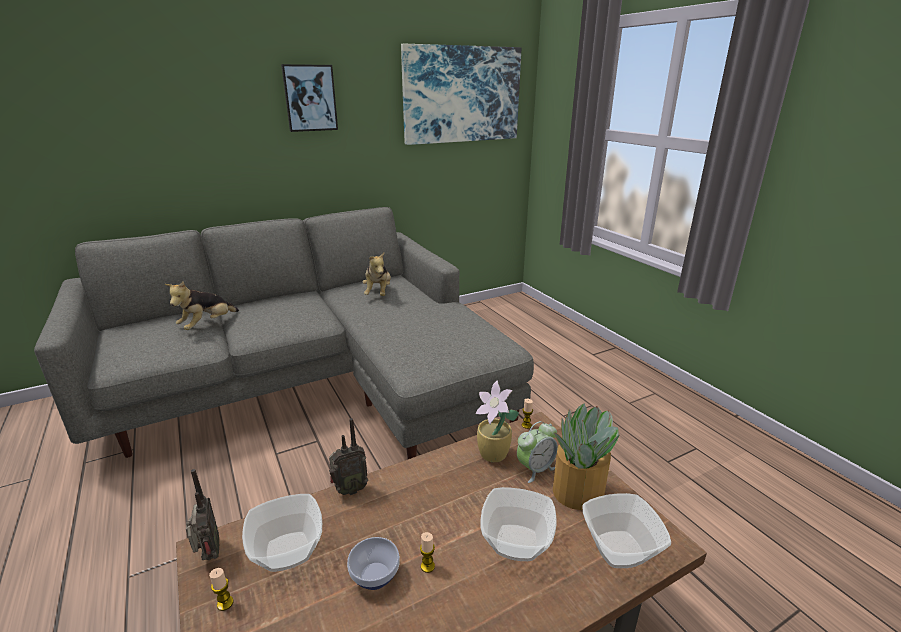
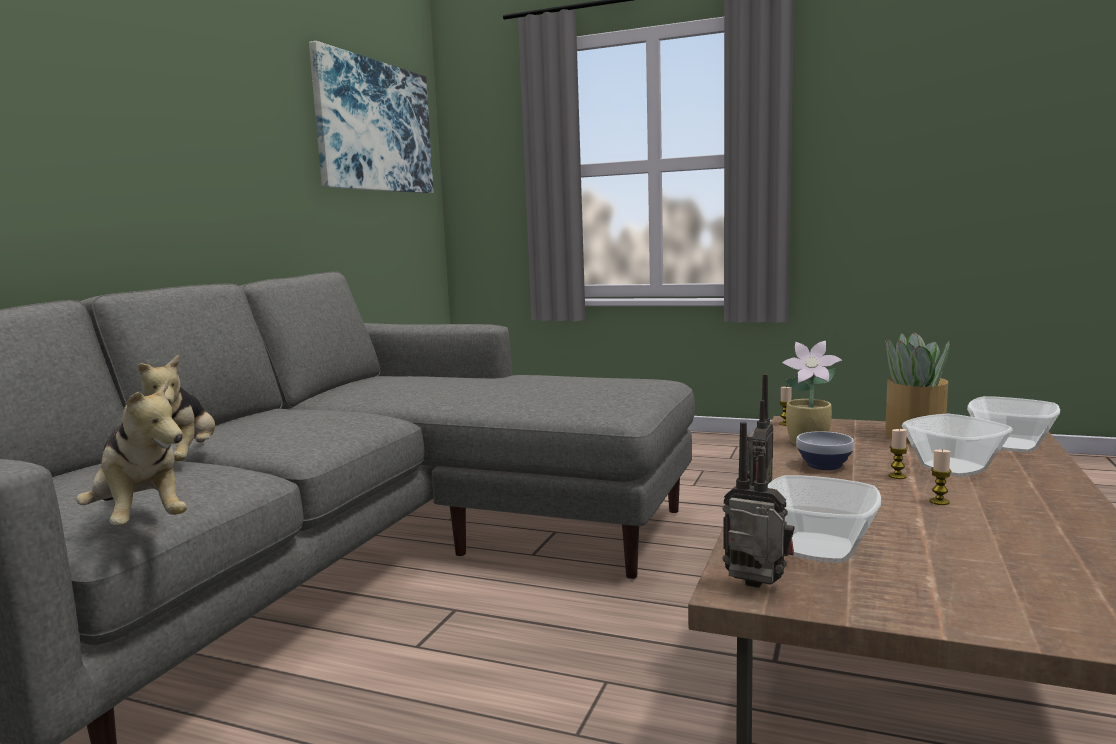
camera: 40 degrees left, 15 degrees down
(225, 603) = (866, 596): candle -> candle (897, 476)
(310, 98) = (205, 96): picture -> none
(375, 575) = (921, 522): bowl -> bowl (822, 465)
(378, 293) = (399, 386): plush toy -> plush toy (140, 522)
(535, 469) = (858, 438): alarm clock -> none

